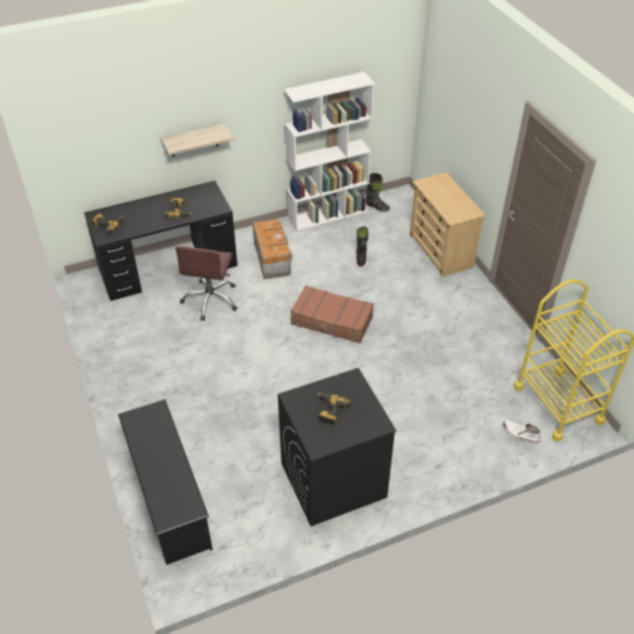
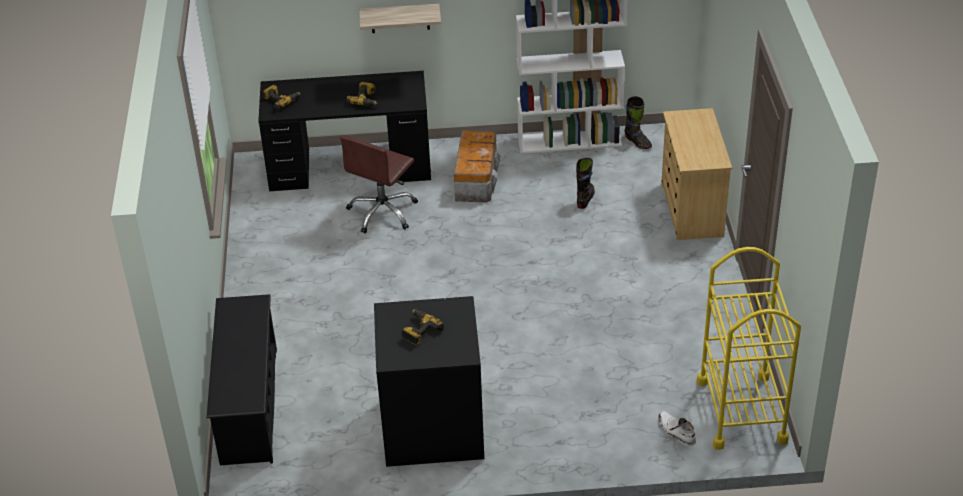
camera: 20 degrees right, 5 degrees down
(332, 321) = (513, 263): brown suitcase -> none

